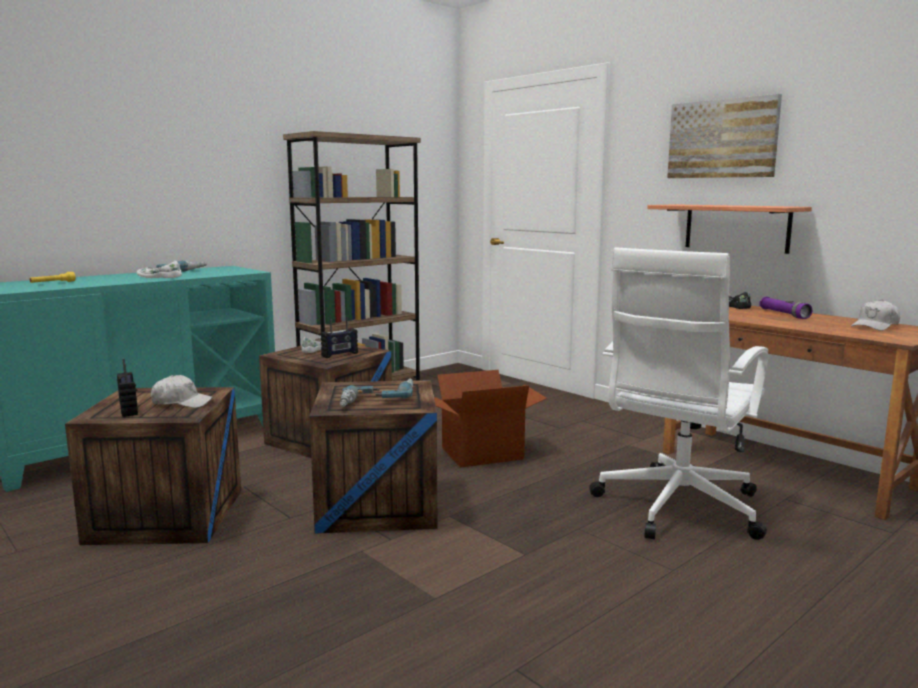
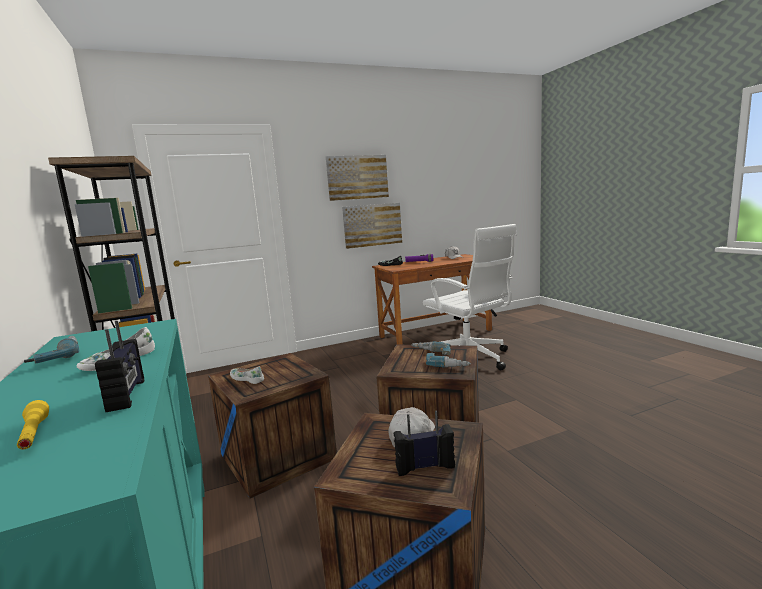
camera: 70 degrees left, 0 degrees up
(340, 355) = (284, 369): radio -> radio (128, 395)
(481, 453) = (363, 395): cardboard box -> none
(736, 228) = (372, 225): shelf -> picture

